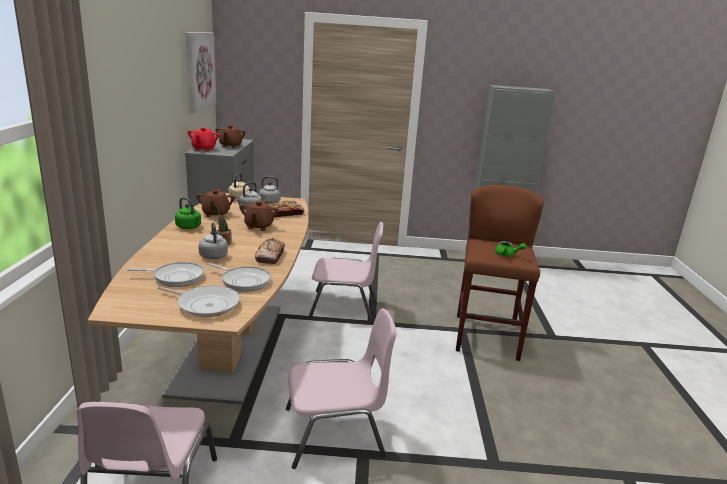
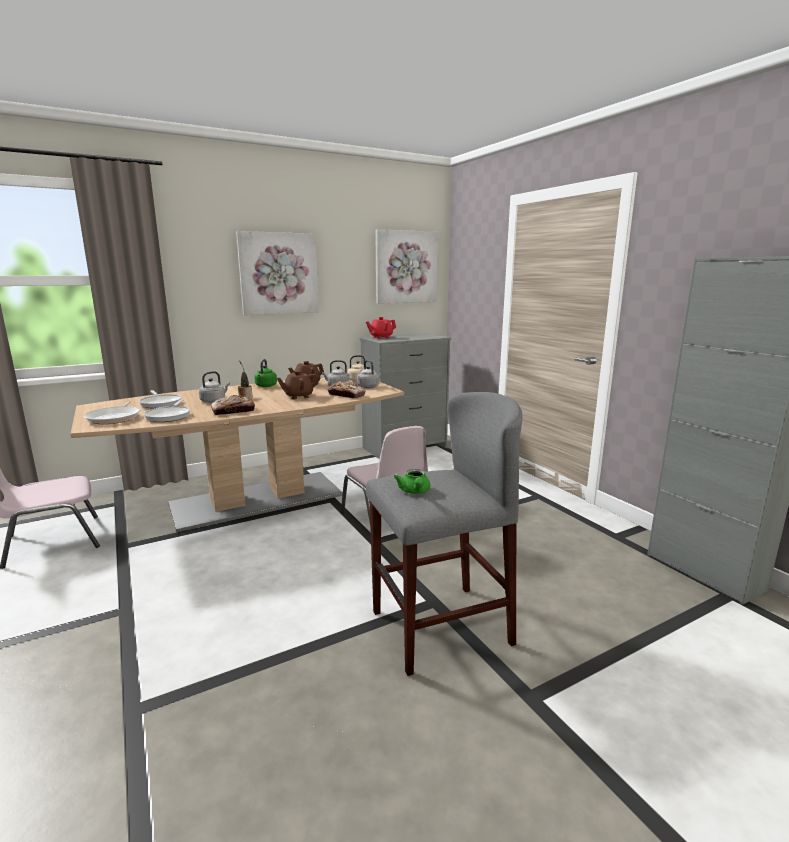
camera: 60 degrees right, 5 degrees down
(140, 92) = (278, 273): none -> picture
(230, 146) = (409, 338): brown teapot -> none
(335, 433) = (153, 585): pink chair -> none
(486, 337) = (440, 627): brown stool -> grey stool

